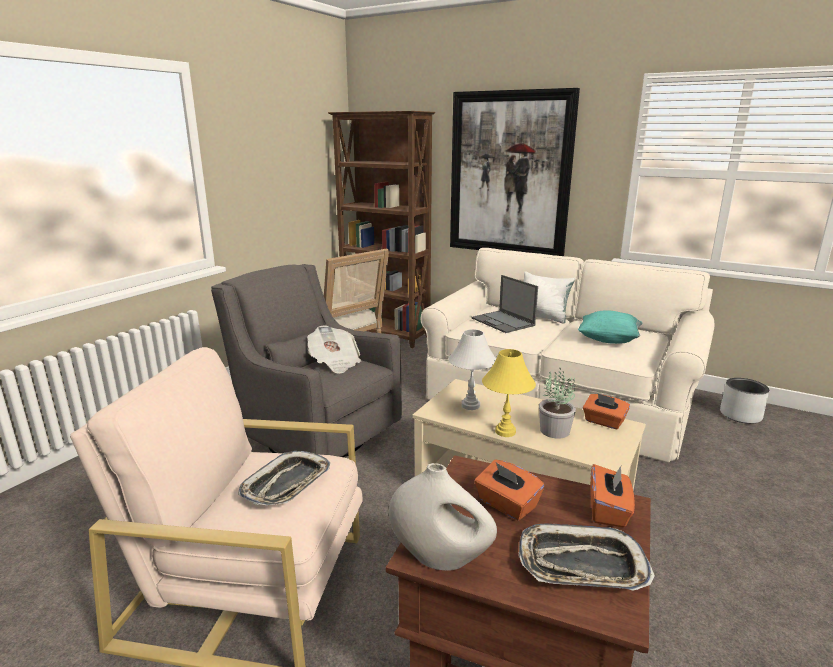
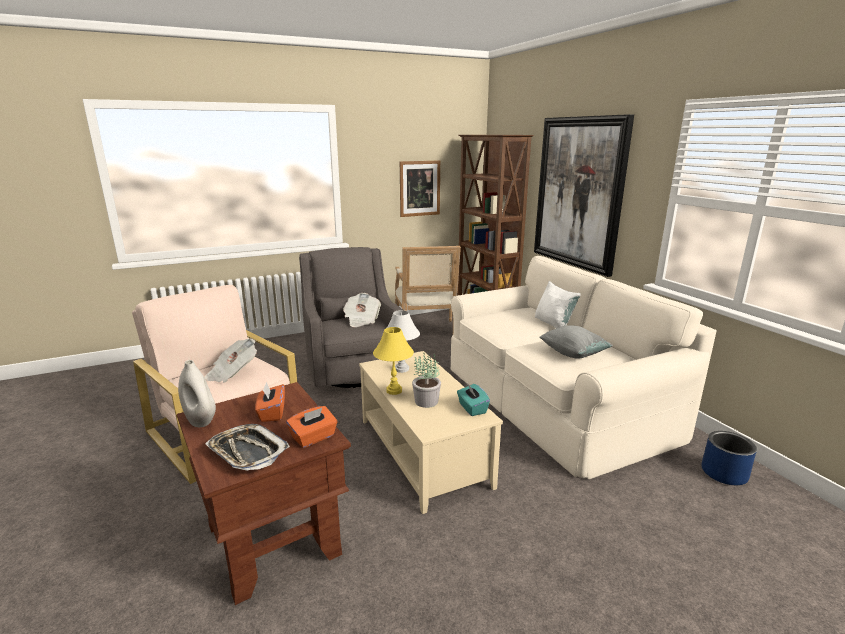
camera: 35 degrees right, 0 degrees up
(287, 484) = (232, 373): tray -> newspaper
(292, 183) = (419, 188): none -> picture
(503, 322) = (511, 320): laptop -> none
(604, 422) = (472, 408): orange tissue box -> turquoise tissue box
(608, 340) = (573, 354): turquoise pillow -> grey pillow
(740, 415) = (724, 473): grey planter -> blue planter

